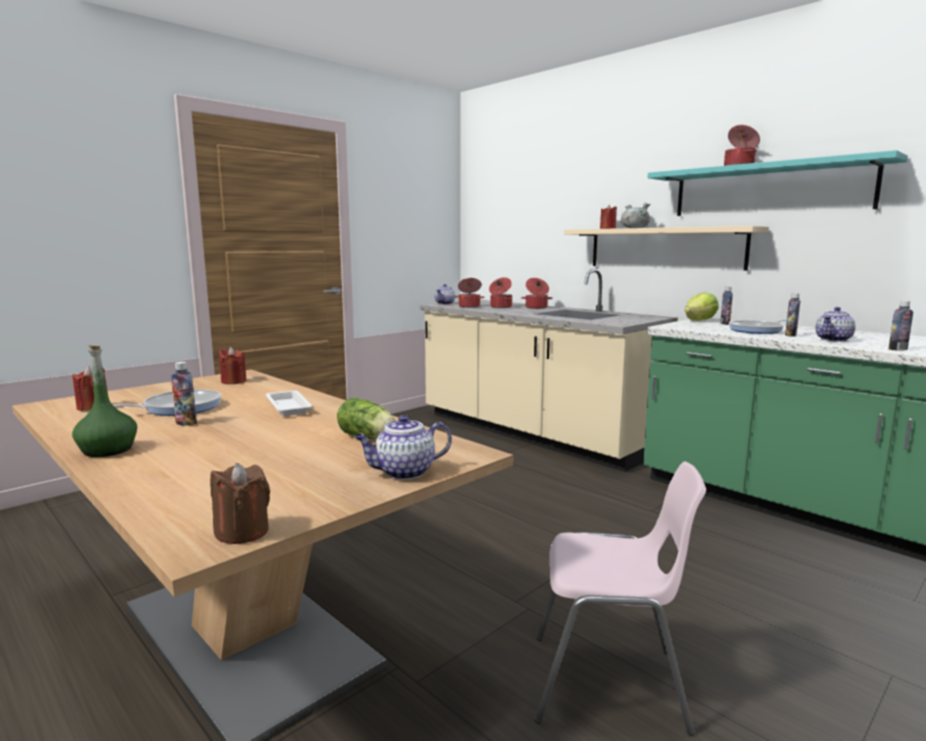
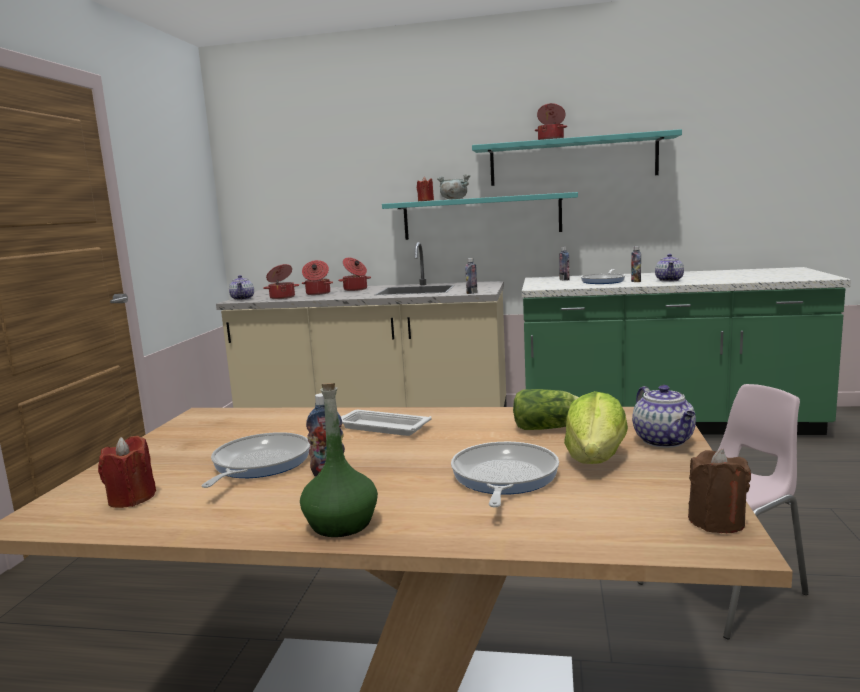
camera: 35 degrees left, 0 degrees up
(233, 381) = (221, 423): red candle -> none
(241, 457) = (503, 478): none -> frying pan
(403, 472) = (664, 441): teapot -> teapot turned 45 degrees counterclockwise
(664, 248) = (481, 217): beige shelf -> turquoise shelf
(700, 321) = (539, 280): lettuce -> lettuce (596, 459)
(897, 349) = (723, 280): bottle -> bottle (472, 293)

